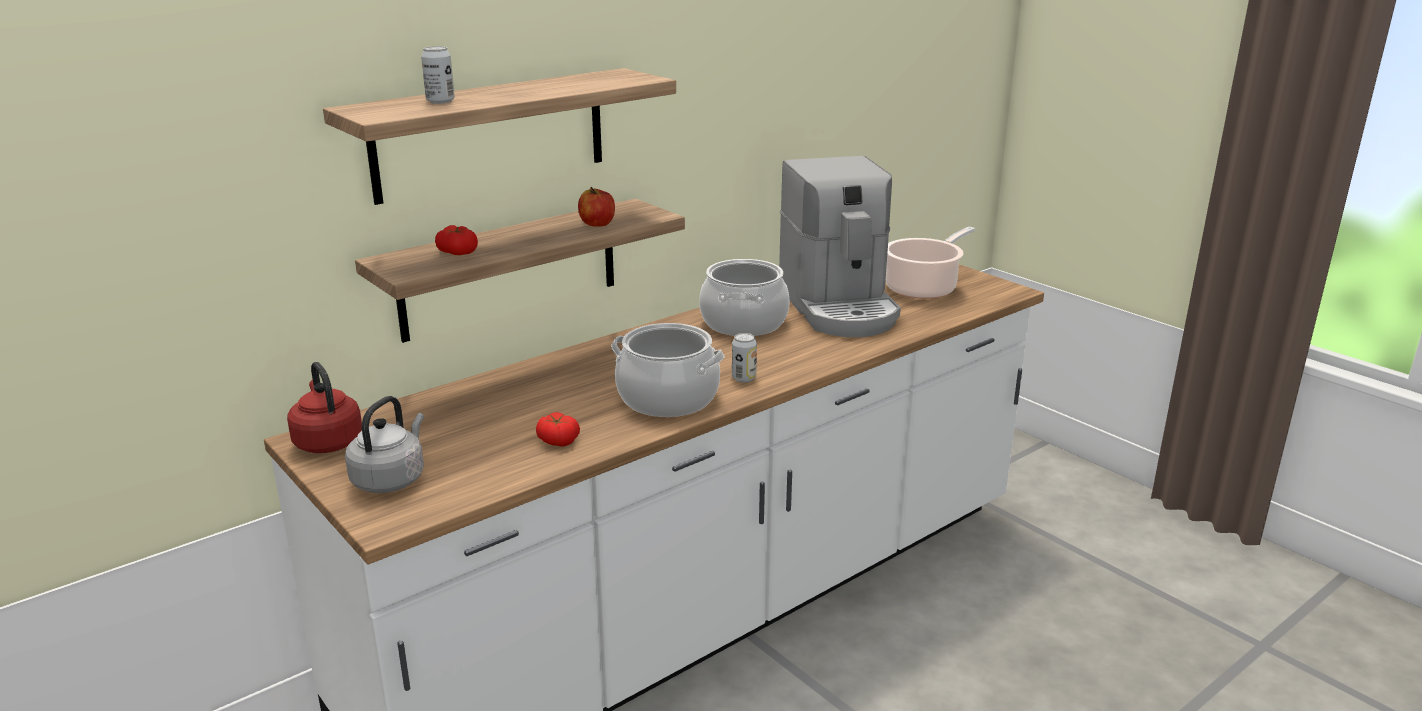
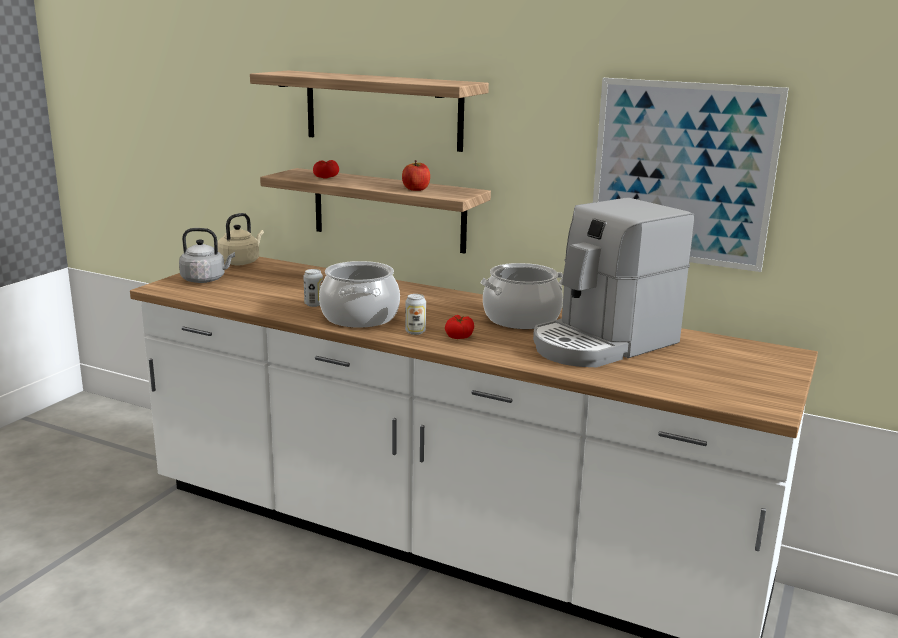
camera: 65 degrees right, 5 degrees down
(327, 441) = (241, 262): red kettle -> beige kettle
(440, 101) = (323, 74): can -> can (314, 304)
(558, 440) = (275, 302): tomato -> tomato (459, 336)
(803, 123) = (682, 173): none -> picture
(923, 288) = (706, 369): cooking pot -> none

